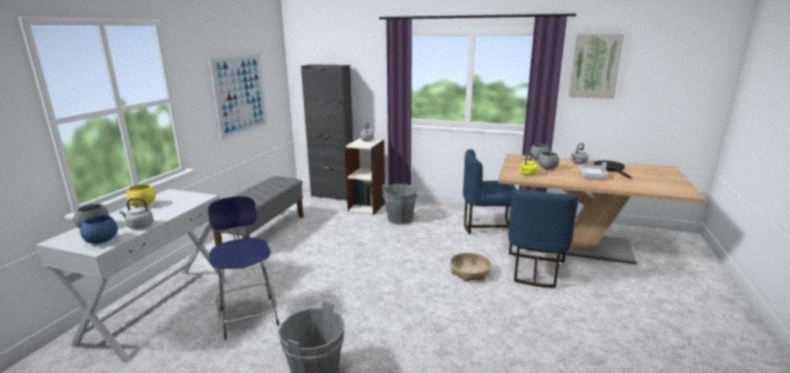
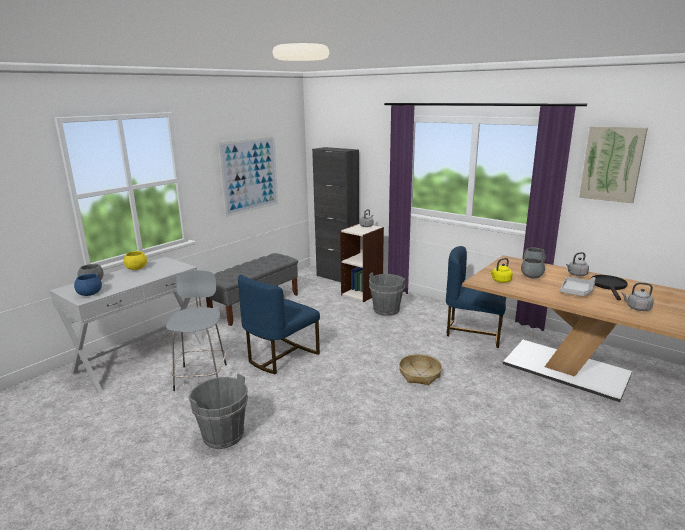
camera: 20 degrees right, 0 degrees up
(139, 226) = (121, 285): grey kettle -> grey kettle (637, 308)
(249, 316) = (201, 375): blue stool -> grey stool
(535, 270) = (491, 386): blue chair -> blue chair (281, 356)

